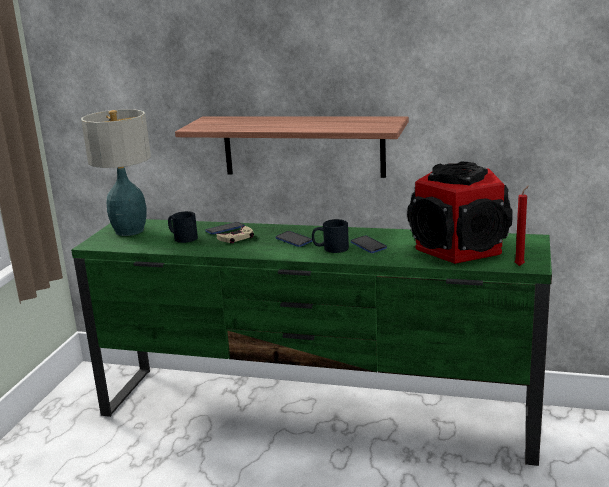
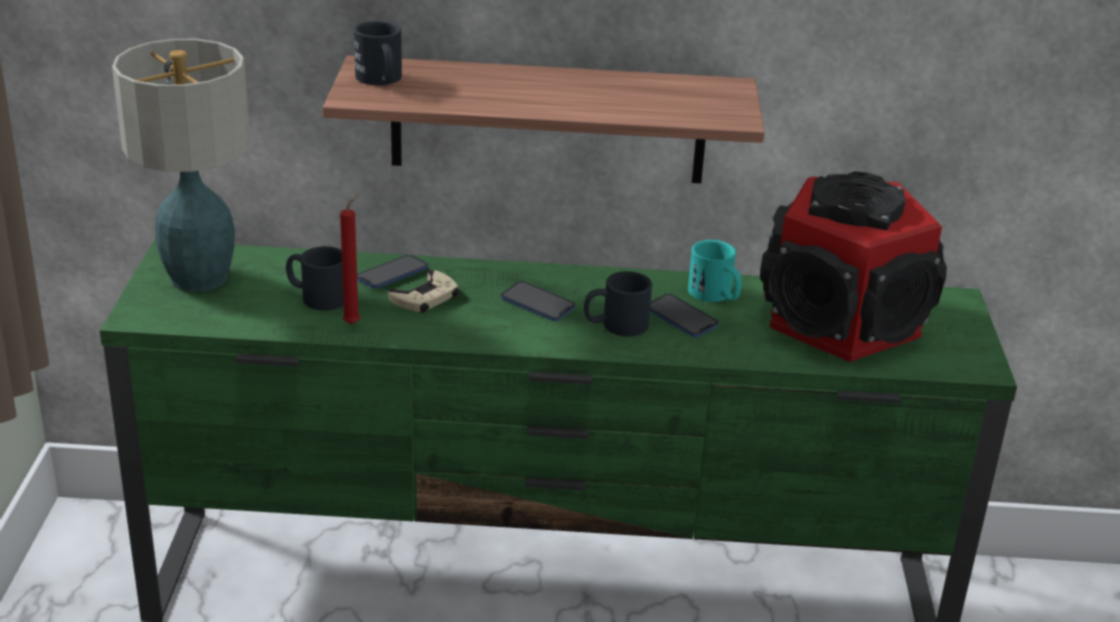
camera: 15 degrees left, 10 degrees up
(211, 122) = (381, 80): none -> black mug
(392, 237) = (716, 295): none -> turquoise mug
(520, 265) = (960, 365): red candle -> red candle (353, 323)

